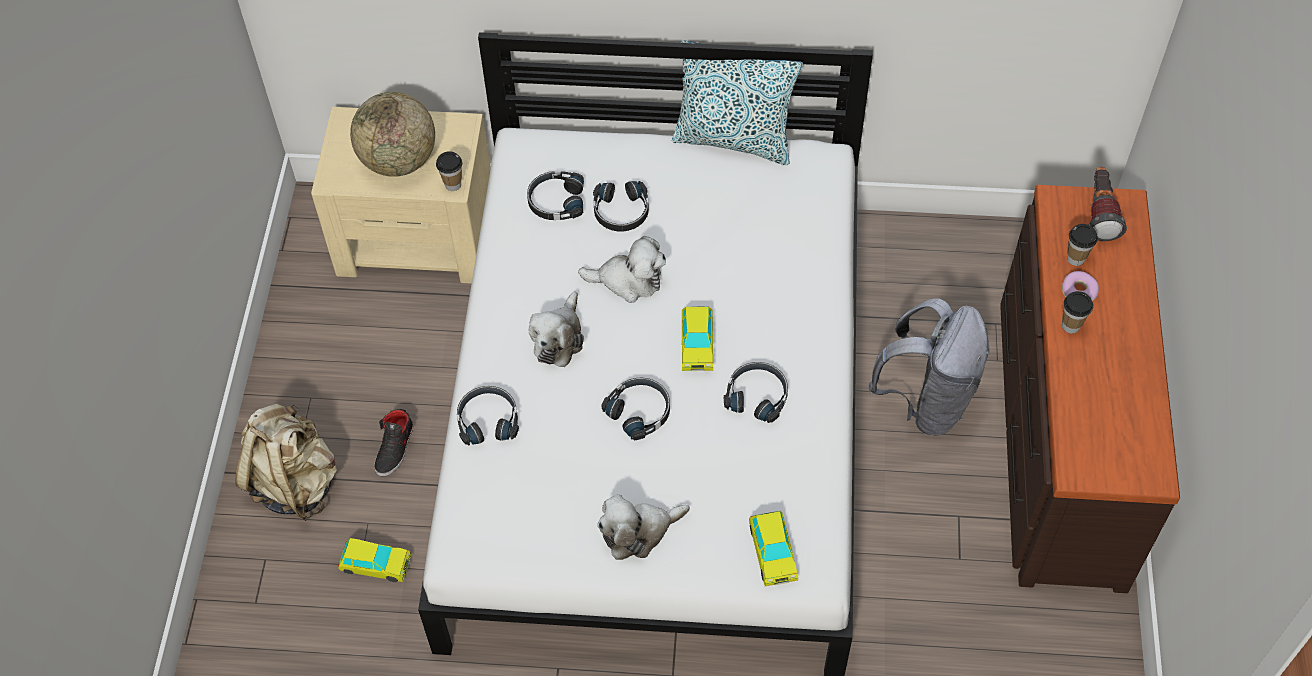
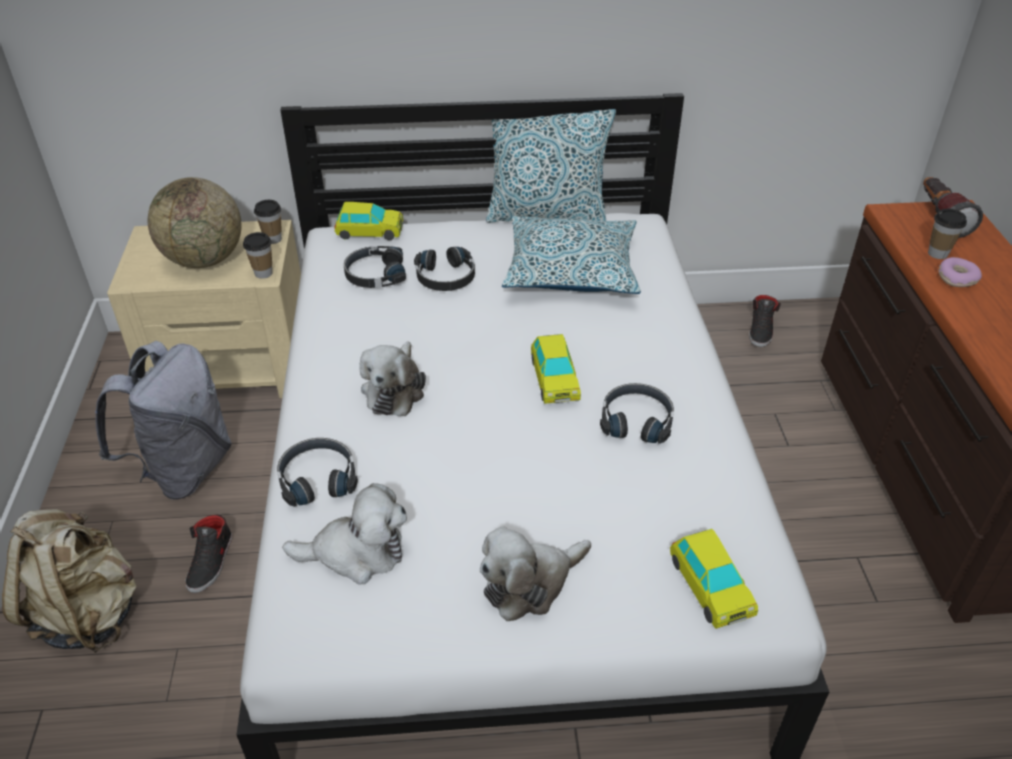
camera: 10 degrees left, 15 degrees down
(376, 564) = (187, 697): toy car -> toy car (370, 231)
(628, 280) = (464, 332): plush toy -> plush toy (356, 553)
(640, 411) = (503, 450): black headphones -> none
(741, 216) = (571, 270): none -> pillow
(927, 401) = (781, 452): grey backpack -> grey backpack (184, 469)
(956, 254) = (761, 330): none -> black shoe
(1070, 326) = (966, 306): cup -> cup (273, 239)

